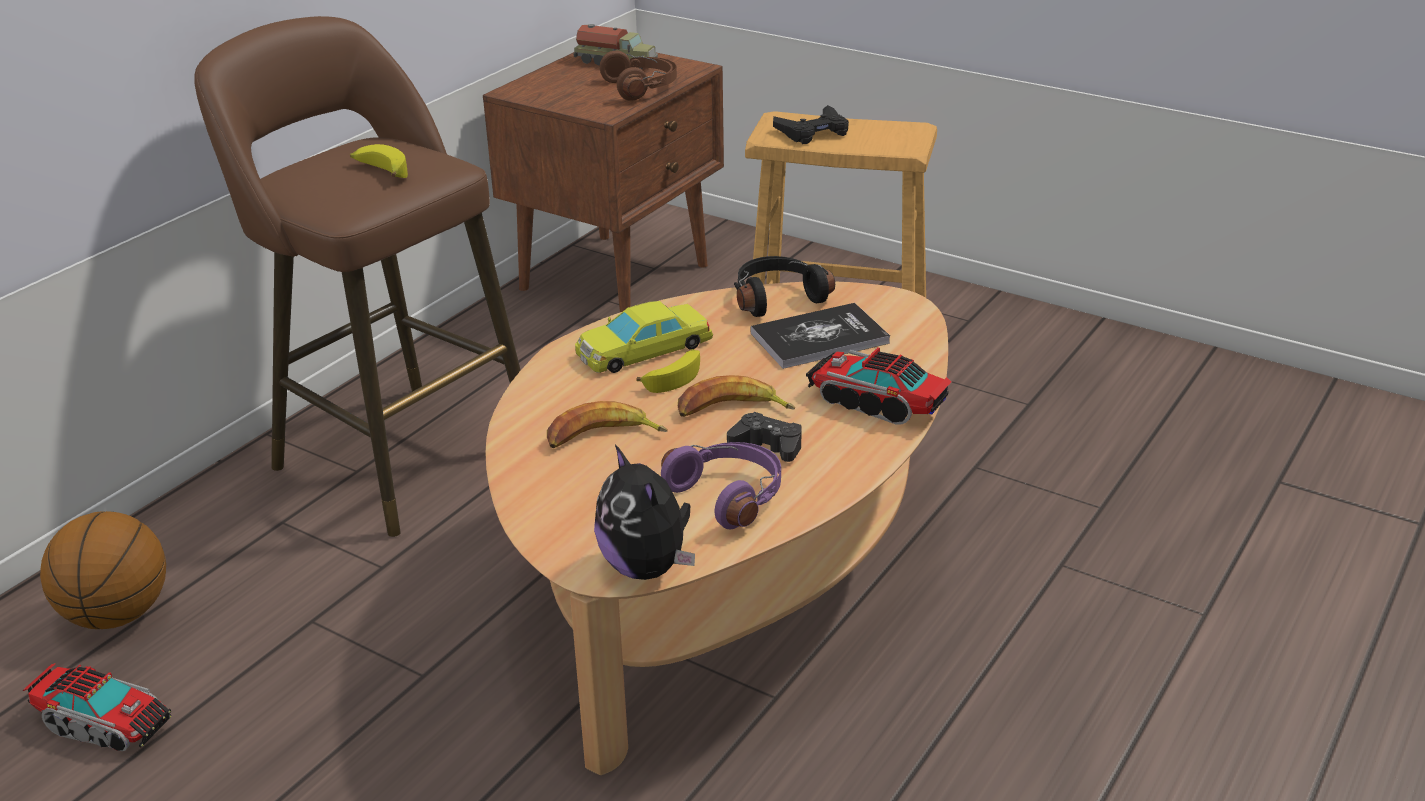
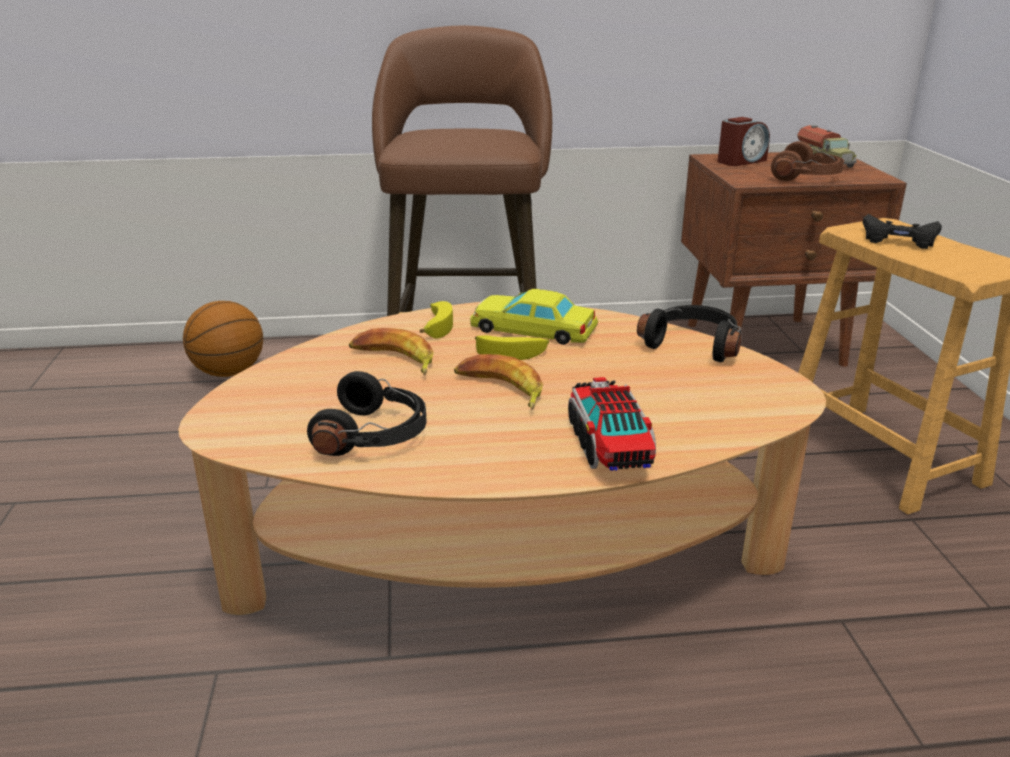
camera: 50 degrees right, 5 degrees down
(103, 723) = (137, 413): toy truck -> none
(380, 171) = (466, 139): banana -> banana (436, 325)
(549, 87) = (741, 161): none -> alarm clock
(647, 567) = (235, 441): plush toy -> none
(730, 495) = (375, 435): purple headphones -> black headphones
(768, 445) = (470, 423): black game controller -> none
(819, 338) = (666, 382): book -> none

